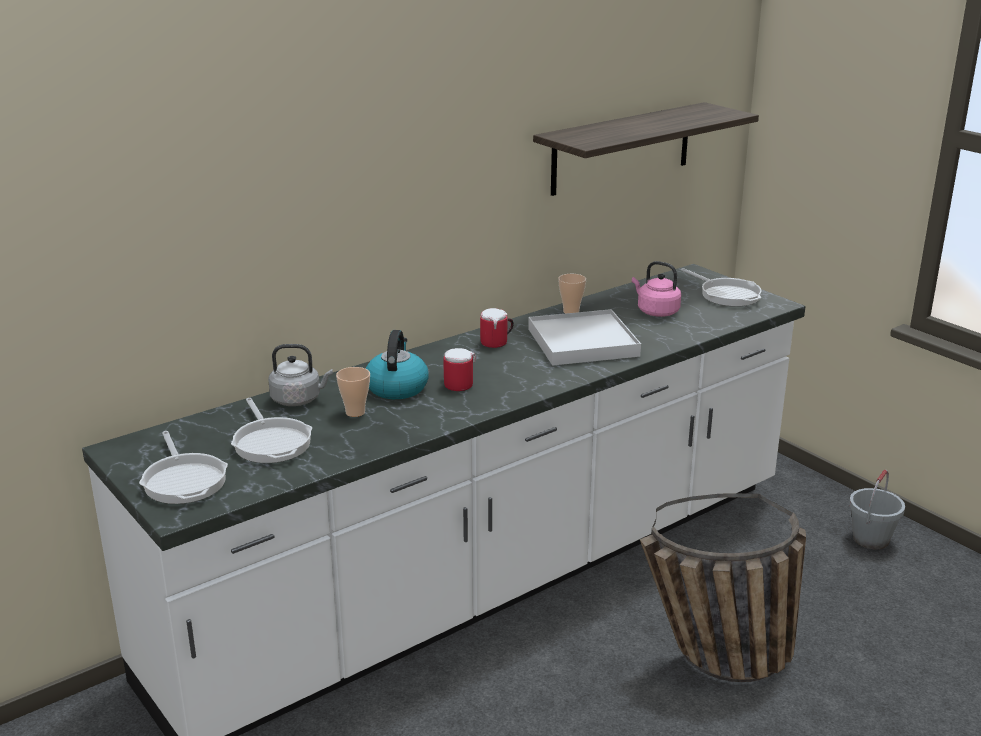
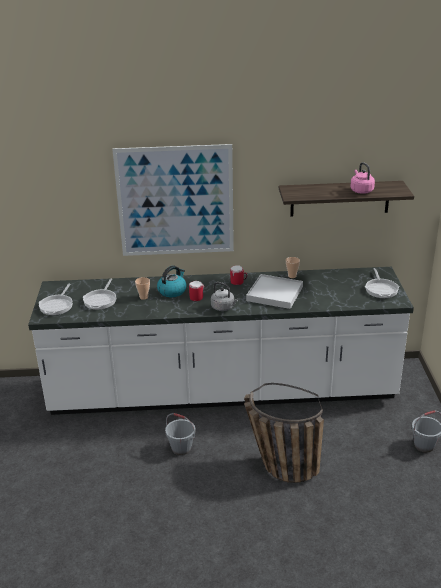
camera: 35 degrees right, 5 degrees up
(298, 399) = (131, 285): grey kettle -> grey kettle (224, 307)
(359, 196) = (175, 201): none -> picture
(524, 705) = (181, 448): none -> grey bucket
(656, 311) = (331, 288): pink kettle -> pink kettle (361, 190)

